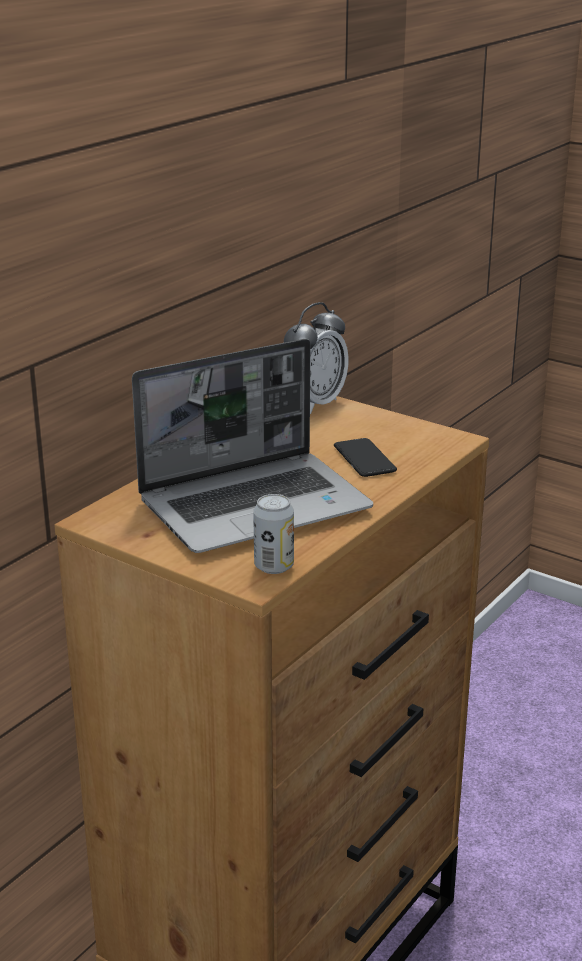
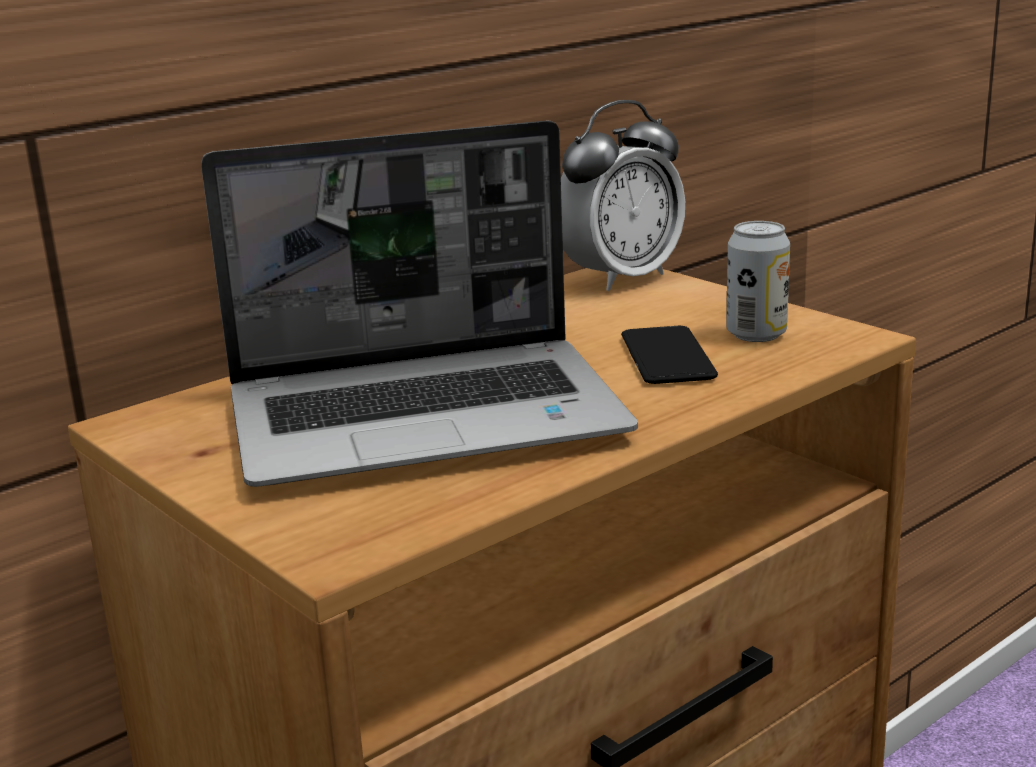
camera: 15 degrees right, 5 degrees down
(274, 566) = (389, 524): can -> can (756, 334)

